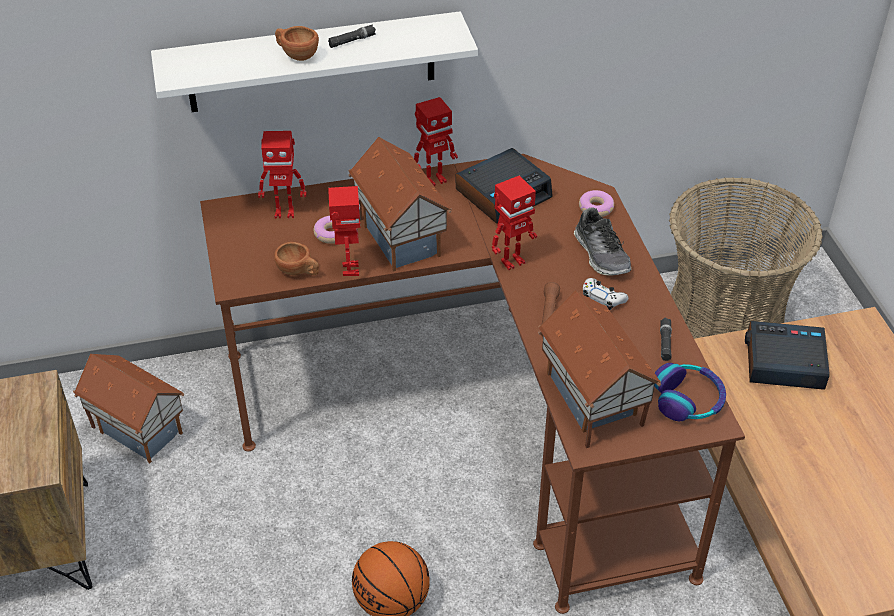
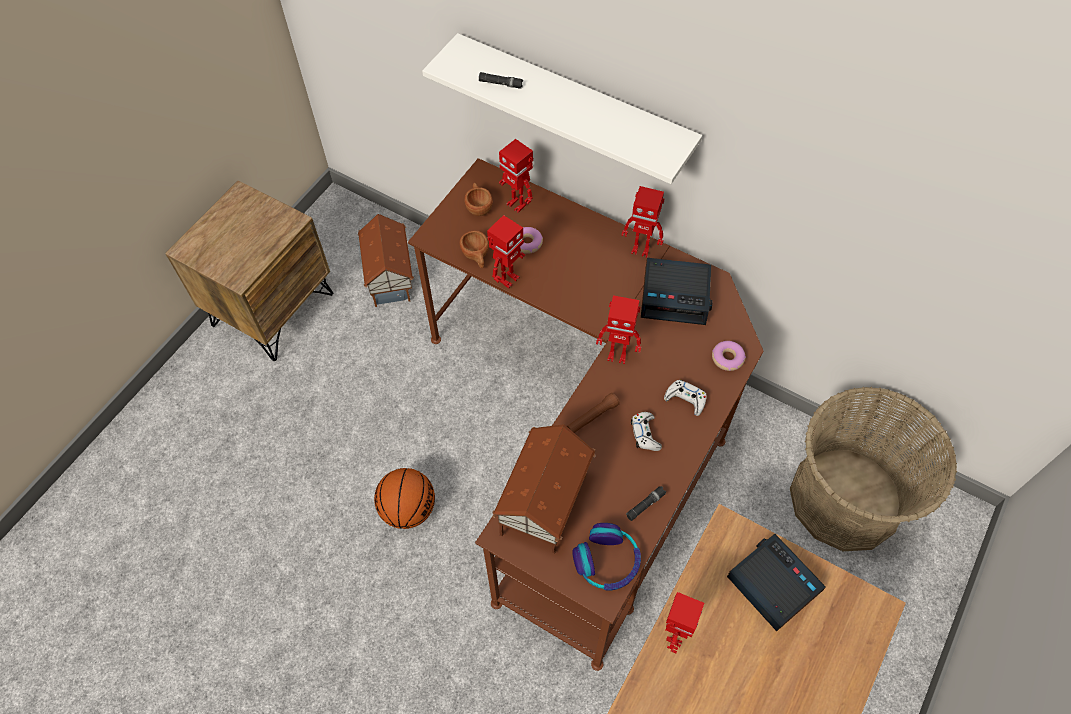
camera: 45 degrees right, 15 degrees up
(296, 55) = (540, 98): brown cup -> brown cup (478, 206)
(352, 40) = (592, 111): black flashlight -> black flashlight (501, 83)
(402, 235) = (569, 278): toy house -> none
(601, 254) = (685, 399): shoe -> white game controller
(764, 451) = (674, 635): none -> toy robot

